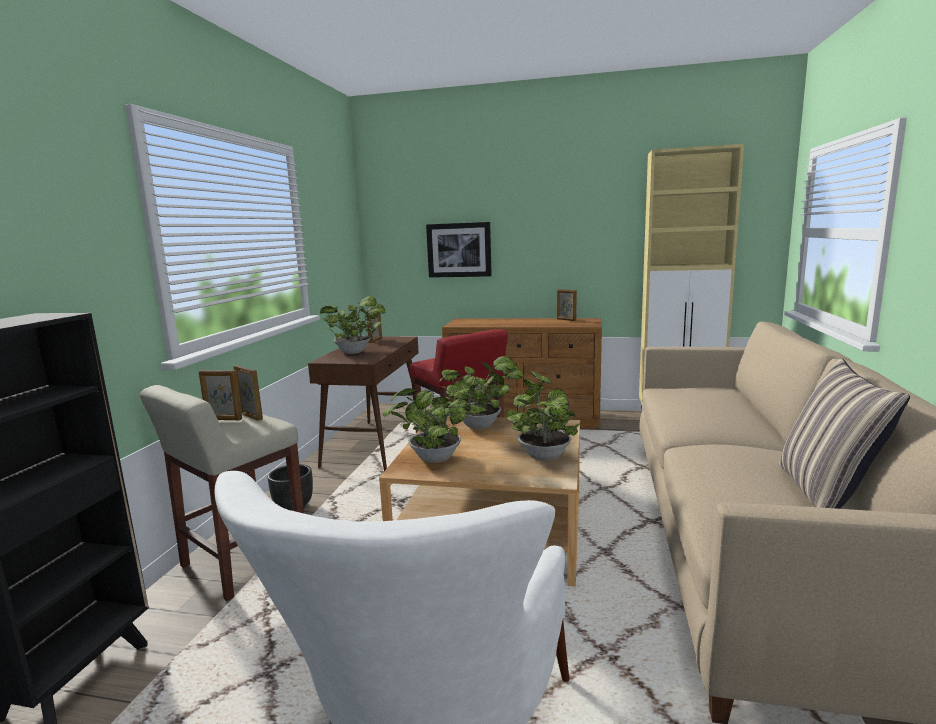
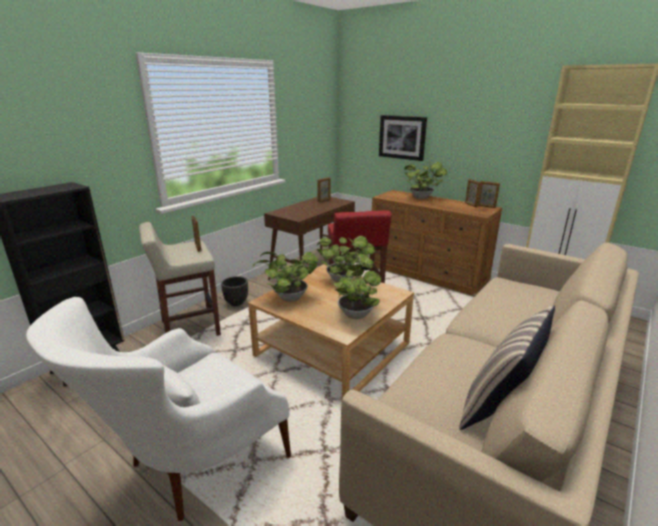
camera: 25 degrees right, 10 degrees up
(223, 419) = (183, 246): picture frame -> picture frame (486, 206)
(356, 352) = (300, 209): potted plant -> potted plant (422, 198)

